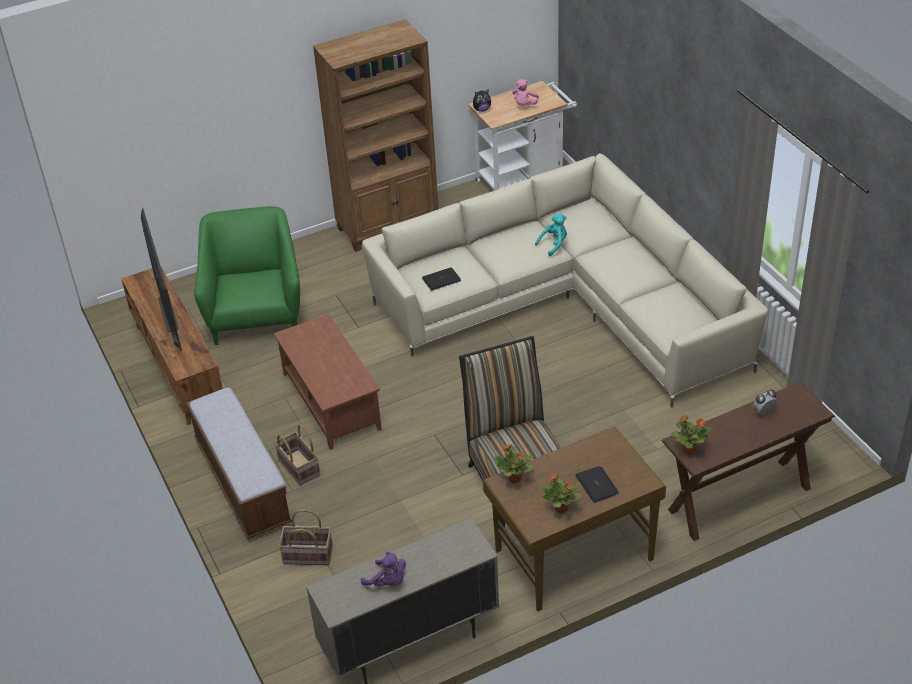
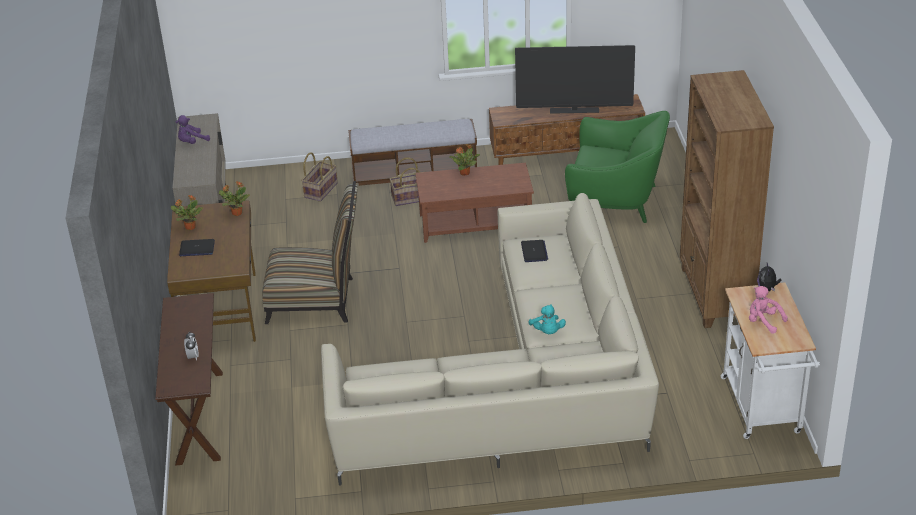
camera: 110 degrees right, 5 degrees down
(688, 449) = (190, 302): potted plant -> potted plant (465, 173)

